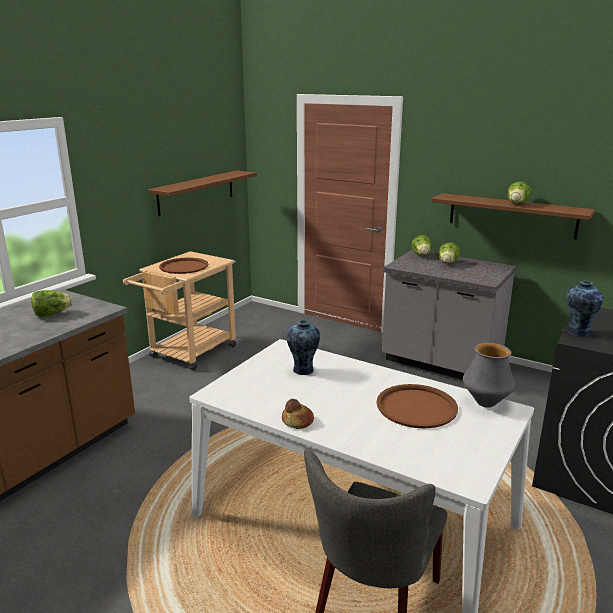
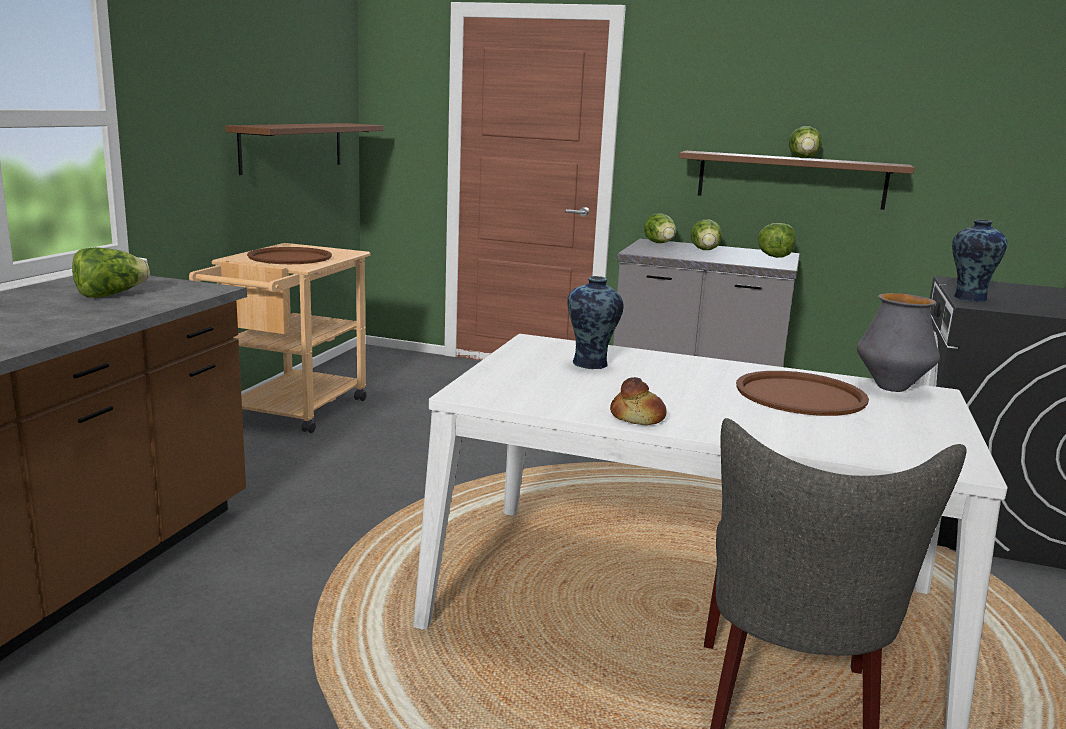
camera: 15 degrees left, 5 degrees down
(493, 270) = (775, 257): none -> lettuce

